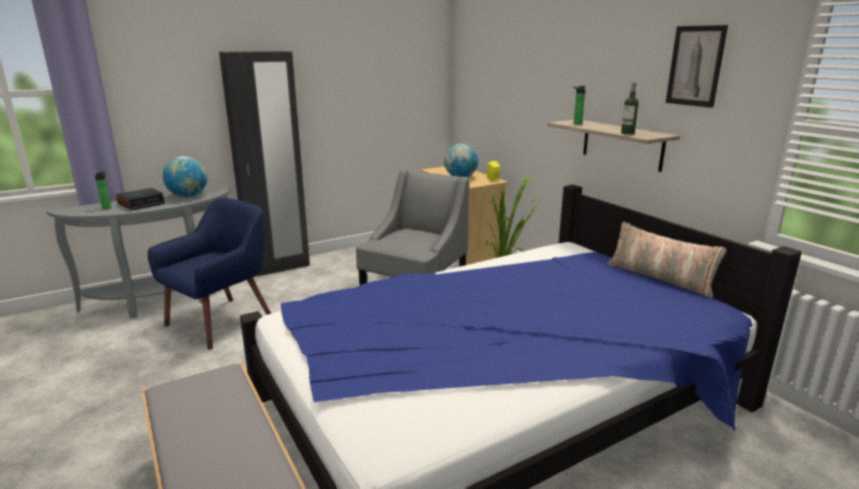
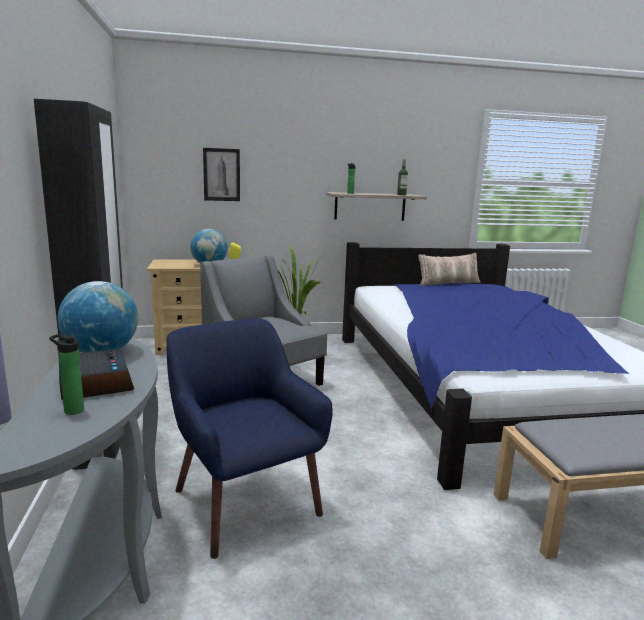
camera: 70 degrees left, 5 degrees down
(695, 66) = (421, 149): picture -> picture (221, 174)

